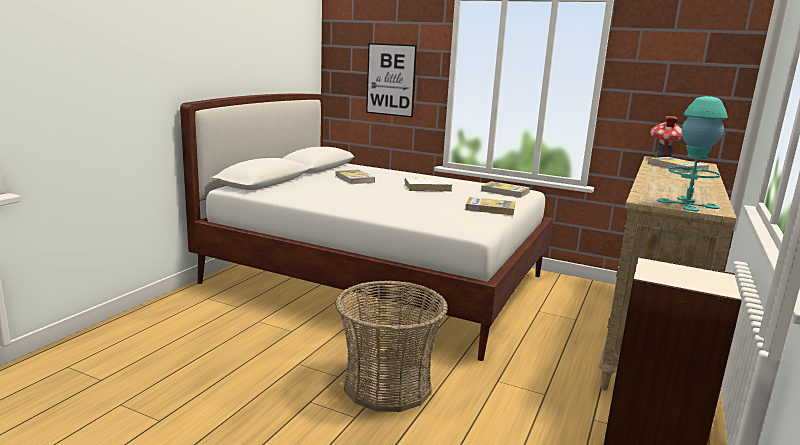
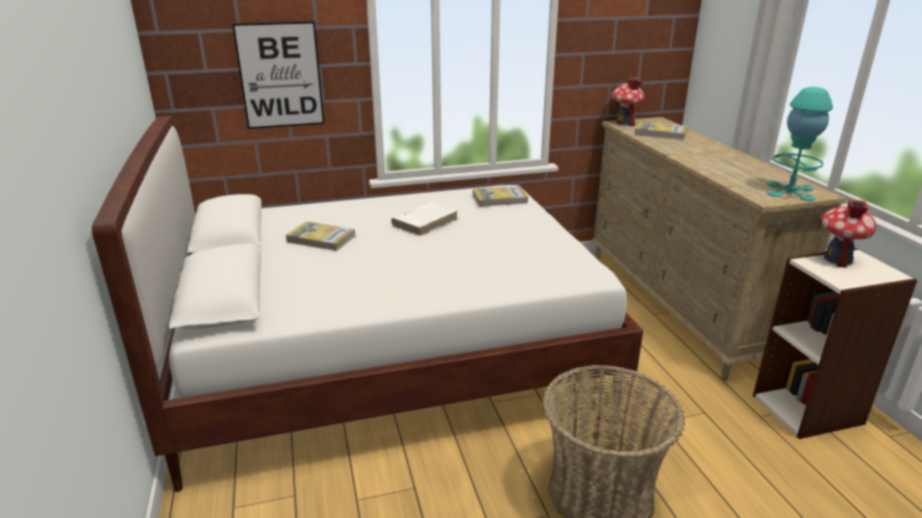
camera: 40 degrees left, 10 degrees up
(490, 208) = (540, 233): book -> none
(688, 270) = (837, 259): none -> toy house

